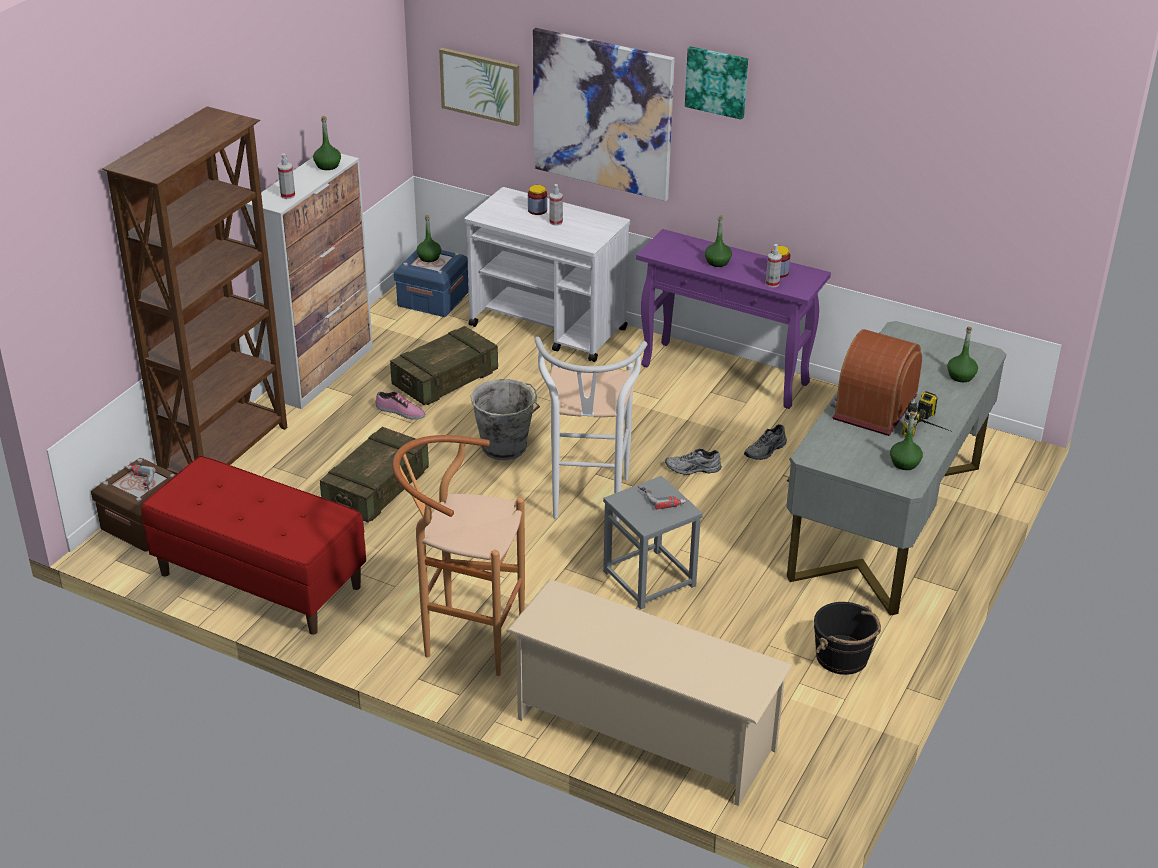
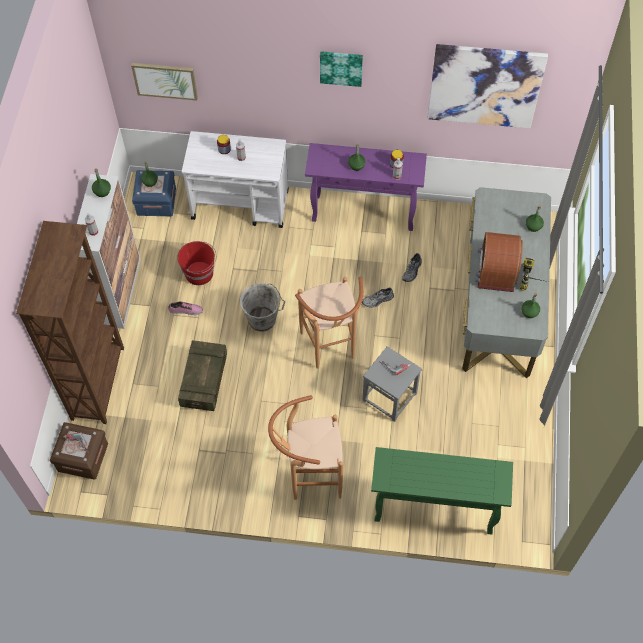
camera: 20 degrees left, 25 degrees up
(259, 581) = (173, 477): red bench -> none
(445, 380) = (199, 273): crate -> red bucket
(587, 503) = (330, 349): white stool -> brown stool
(602, 113) = (259, 88): picture -> picture (485, 86)
(643, 734) = (433, 510): beige shoe rack -> green console table
(842, 657) = (513, 418): black bucket -> none

